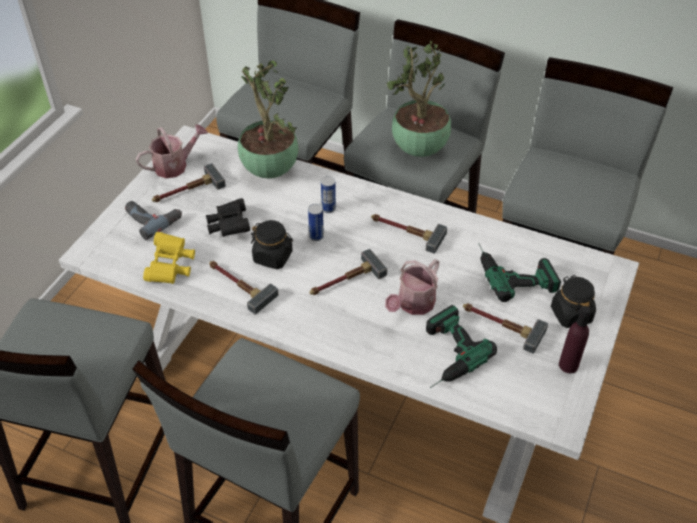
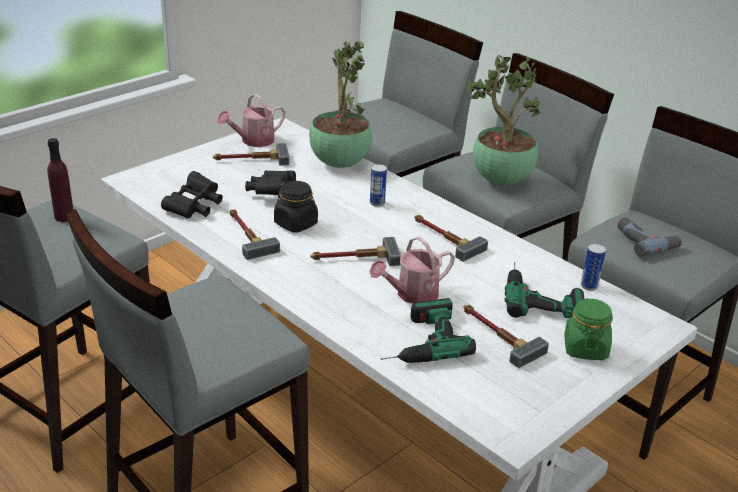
camera: 20 degrees right, 15 degrees down
(152, 218) = (204, 171): power drill -> power drill (645, 241)
(171, 267) = (195, 207): yellow binoculars -> black binoculars
(175, 165) = (253, 141): watering can -> watering can turned 150 degrees clockwise
(316, 236) = (350, 219): can -> can (589, 286)
(568, 365) = (553, 389): purple bottle -> purple bottle (64, 217)
(571, 314) = (585, 348): black jar -> green jar

